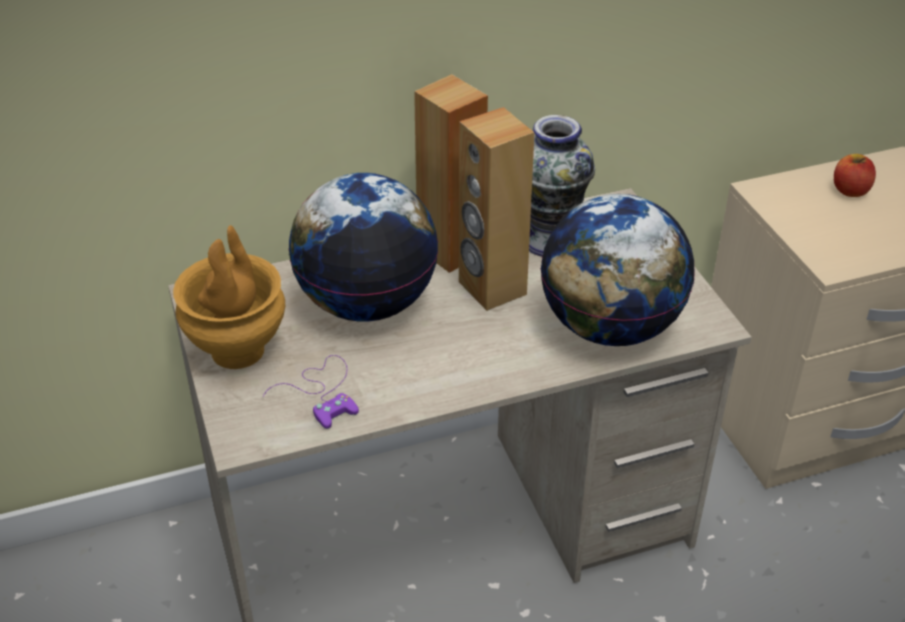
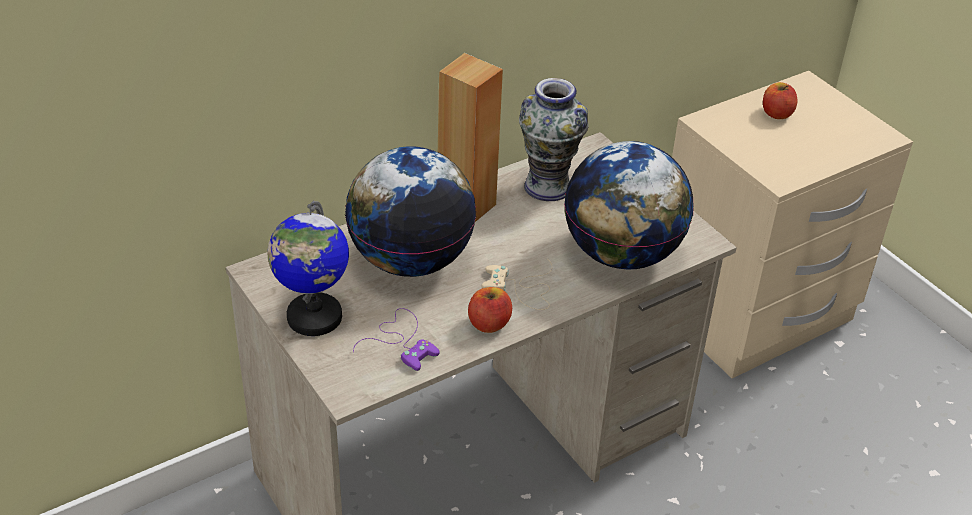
camera: 15 degrees left, 0 degrees up
(237, 352) = (313, 317): brown vase -> globe
(428, 386) = (489, 324): none -> apple
(480, 351) = (522, 288): none -> beige game controller
(491, 288) = (512, 234): brown speaker -> none

